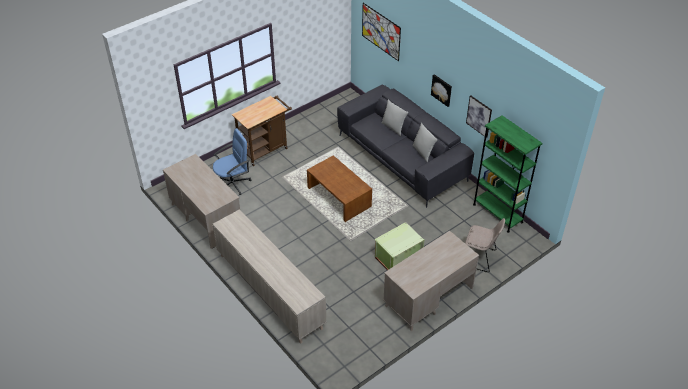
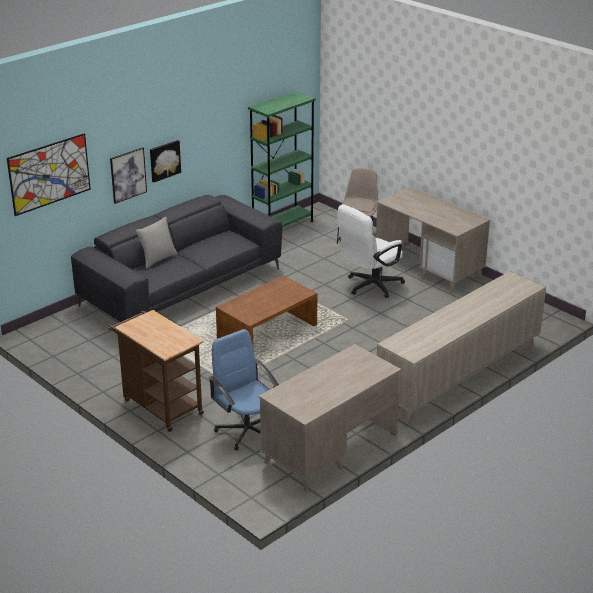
camera: 95 degrees left, 15 degrees down
(397, 256) = (369, 286): green storage box -> white office chair
(423, 152) = (211, 238): grey pillow -> none
(479, 116) = (219, 141): picture -> picture (128, 175)

